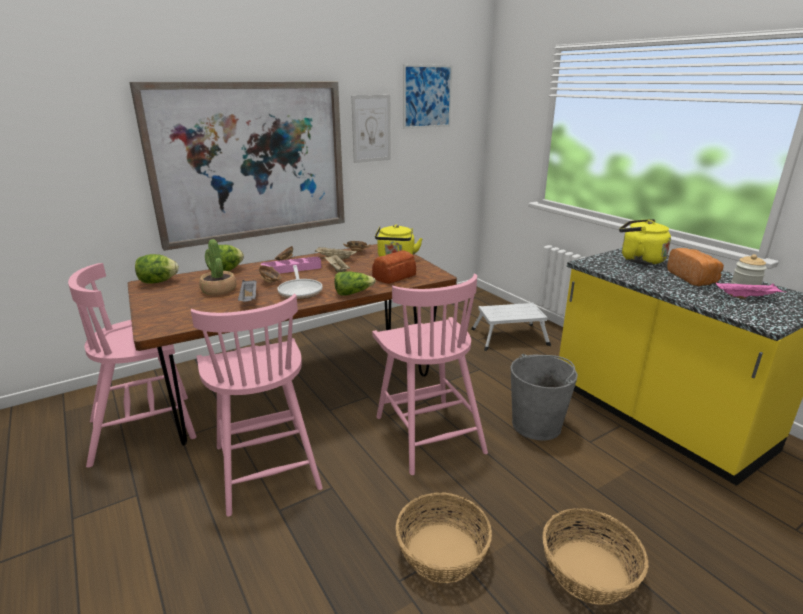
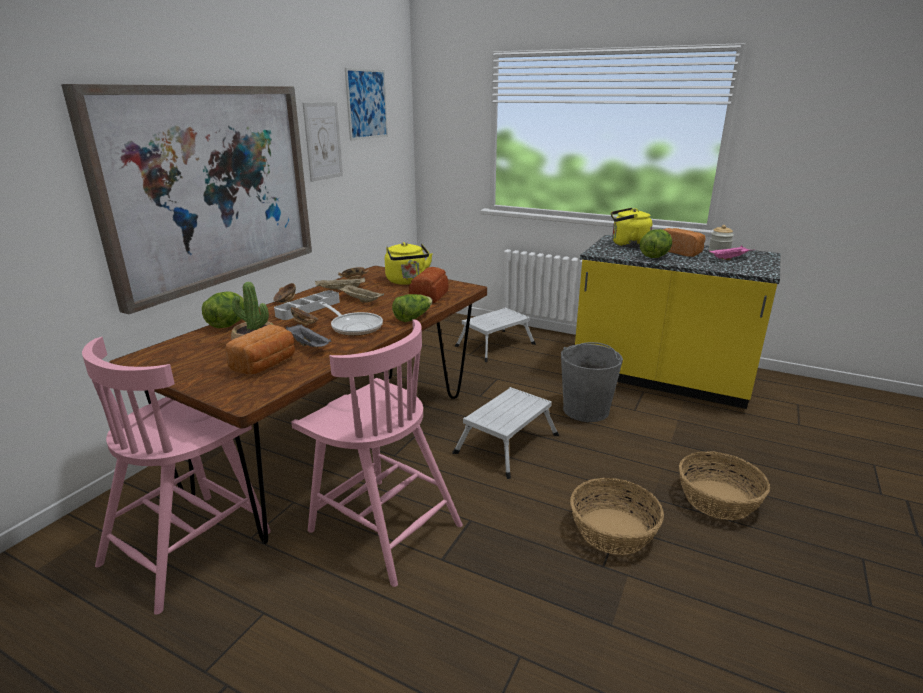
camera: 30 degrees left, 0 degrees up
(158, 282) = (155, 353): lettuce -> lettuce (654, 256)
(203, 306) = (266, 364): none -> bread
(291, 269) = (308, 308): pink tray -> grey tray
(428, 432) = (506, 444): pink chair -> white step ladder

